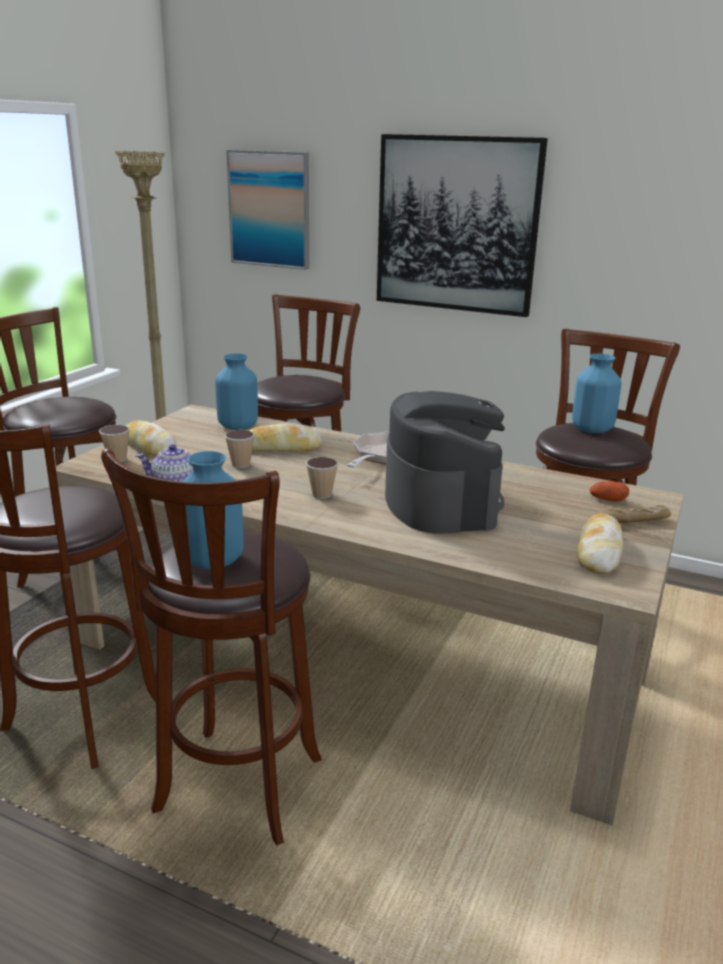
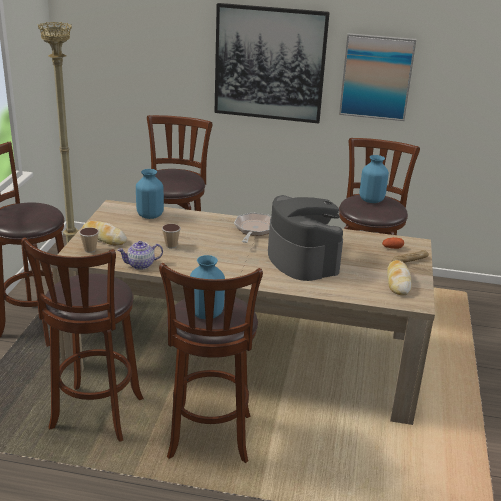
camera: 15 degrees left, 5 degrees up
(270, 209) = (131, 49): picture -> picture (376, 77)
(280, 448) = (188, 230): bread -> none
(321, 495) = (232, 262): cup -> none

